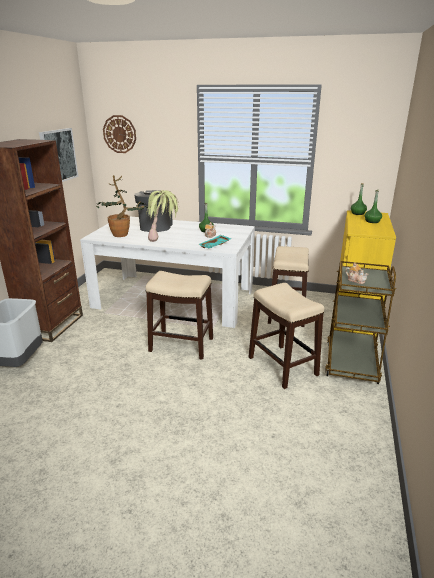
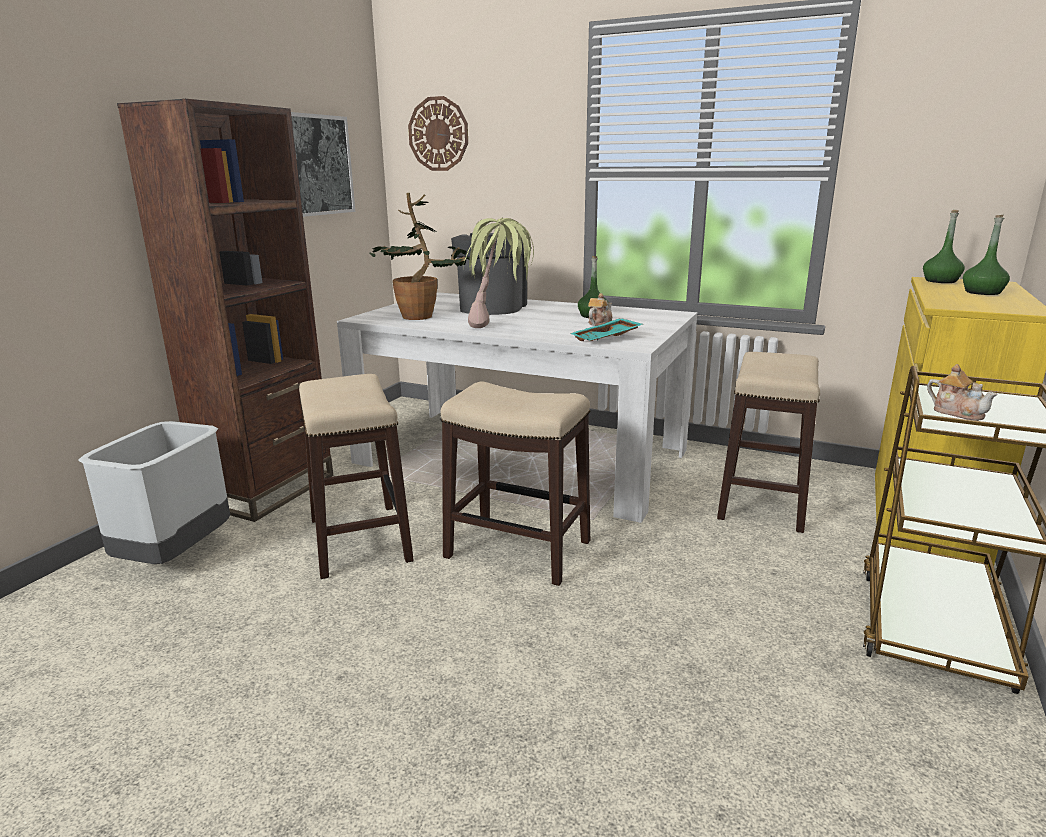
camera: 10 degrees right, 5 degrees down
(283, 366) = (751, 620): stool -> stool (360, 540)

